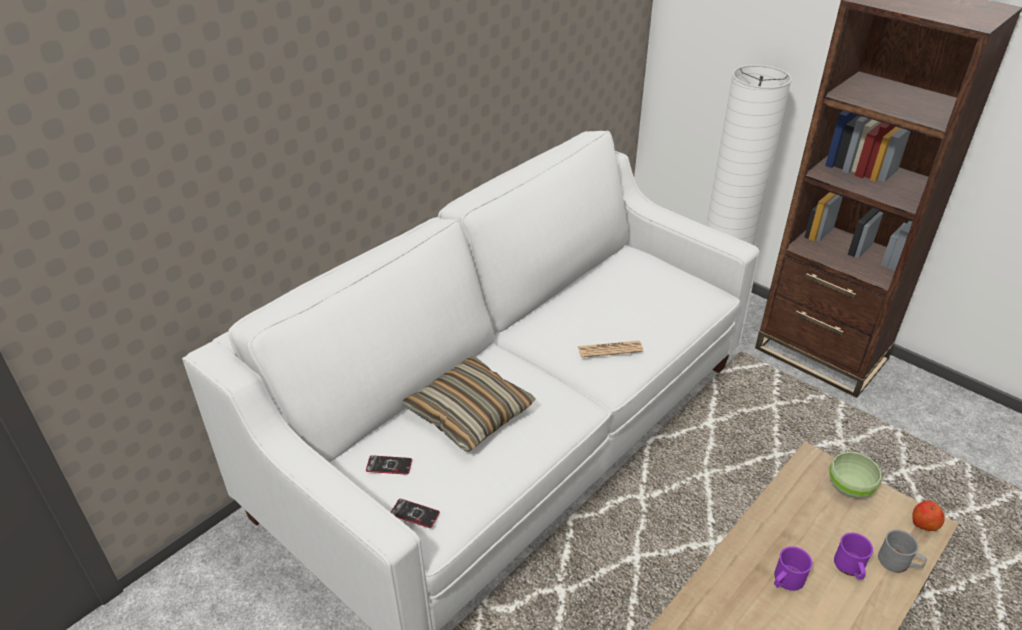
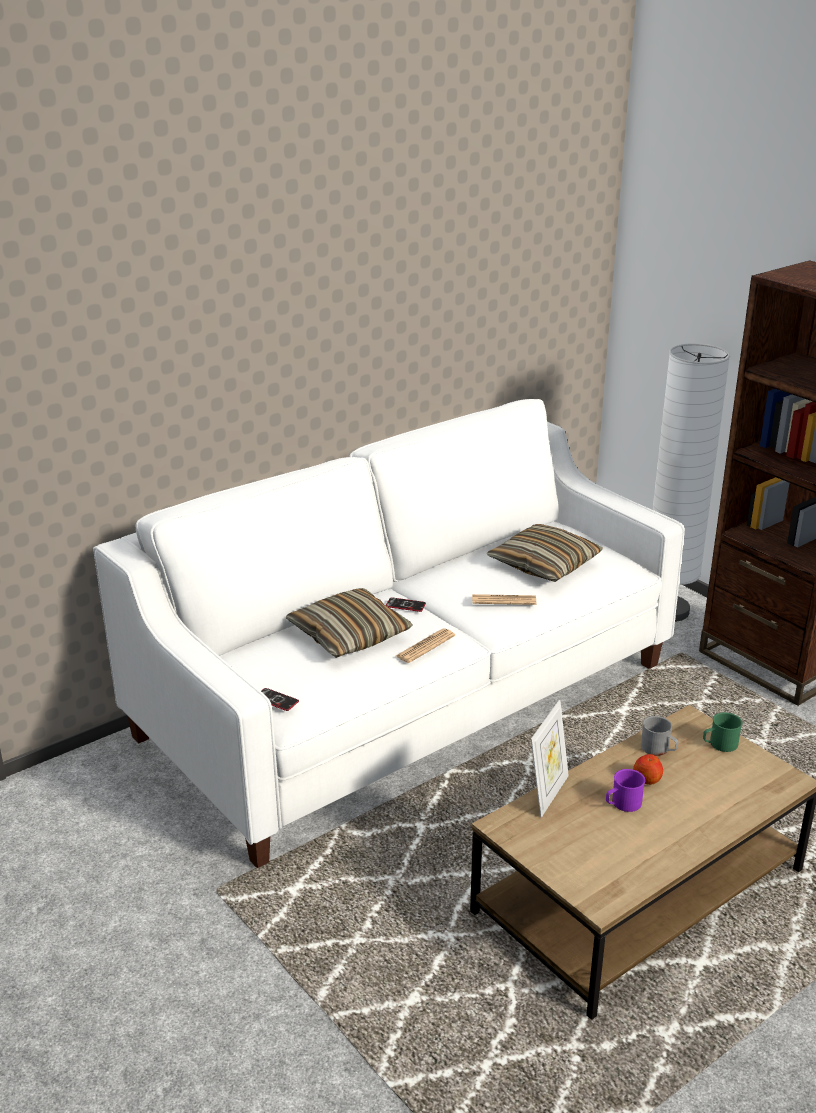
camera: 10 degrees right, 10 degrees down
(389, 465) = (262, 665): phone -> phone (405, 605)
(550, 419) = (425, 646): none -> newspaper
(635, 300) = (544, 564): none -> pillow
(709, 578) = (547, 794): none -> picture frame
(849, 488) = (719, 744): green bowl -> green mug
(850, 568) = (692, 802): purple mug -> none
(898, 563) = (743, 804): grey mug -> grey mug (658, 749)
(924, 523) = (784, 779): apple -> apple (647, 779)

